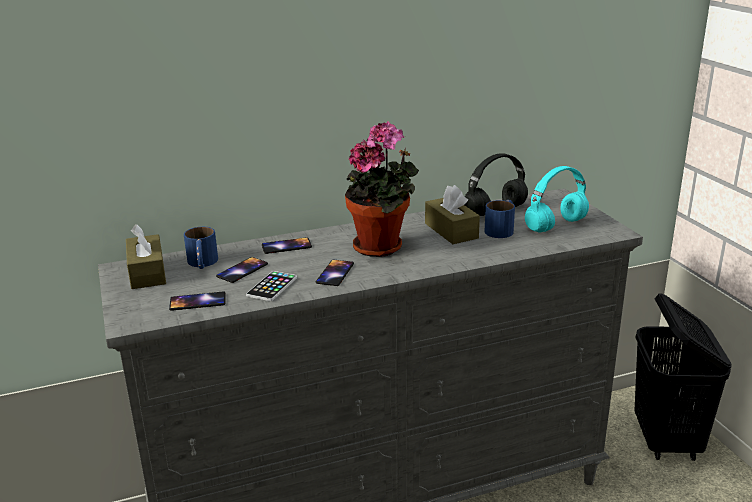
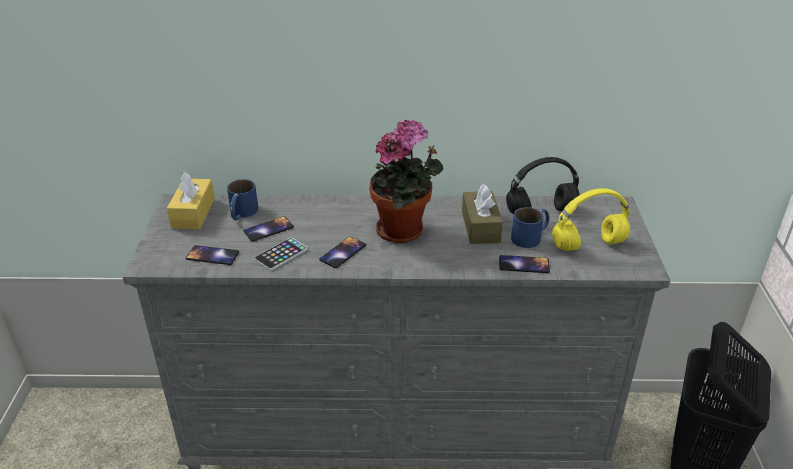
camera: 20 degrees right, 10 degrees up
(147, 273) = (193, 213): brown tissue box -> yellow tissue box
(286, 246) = (322, 210): phone -> phone (524, 264)
(555, 226) = (587, 245): turquoise headphones -> yellow headphones

